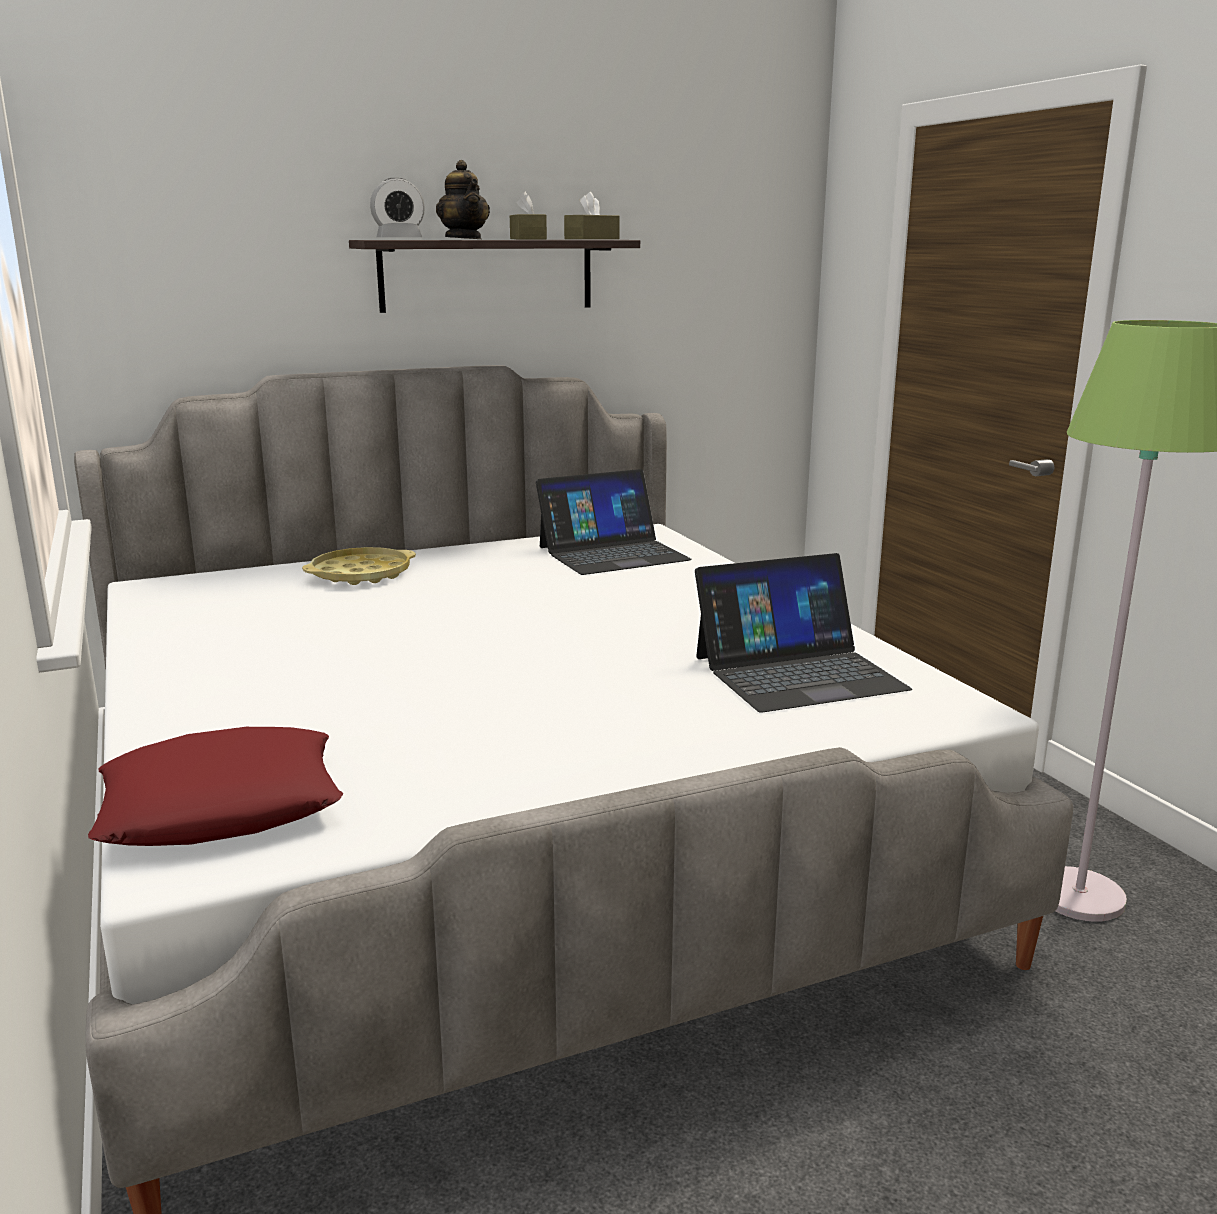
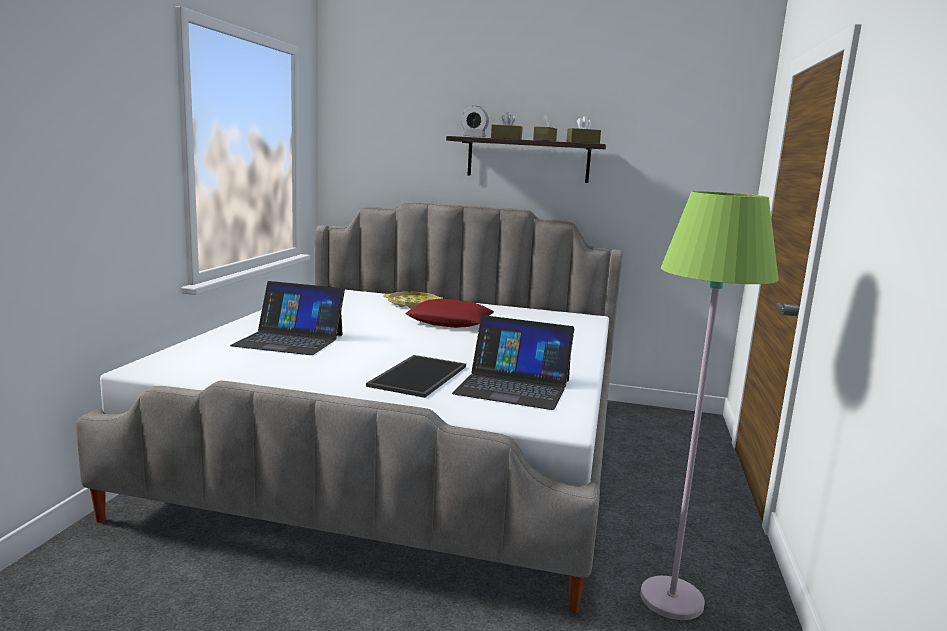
camera: 35 degrees right, 5 degrees down
(222, 806) = (194, 358): red pillow -> red pillow (450, 321)
(464, 239) = (506, 138): teapot -> brown tissue box
(612, 553) = (547, 322): laptop -> laptop (289, 340)
(650, 699) = (417, 375): none -> tray

